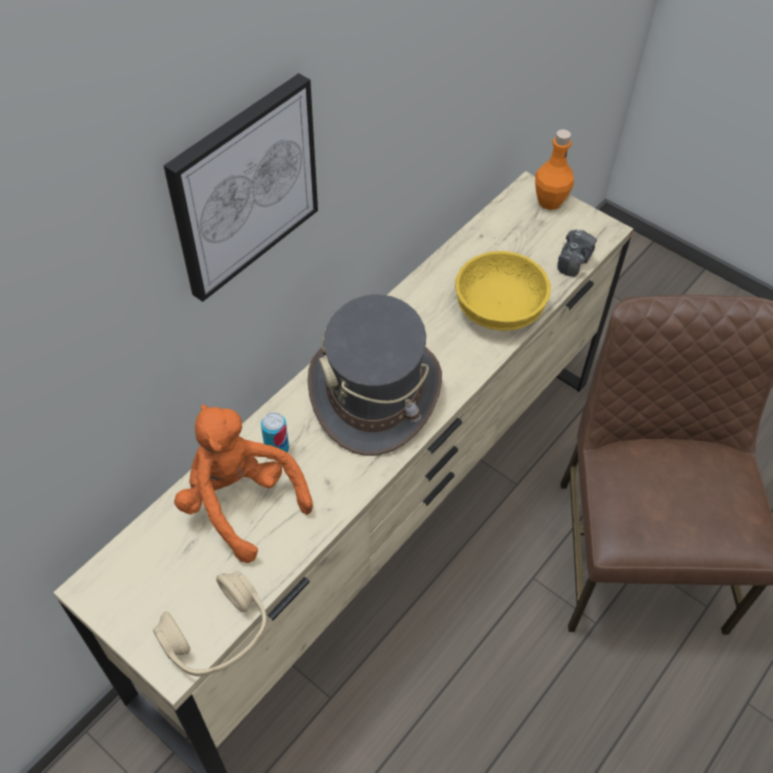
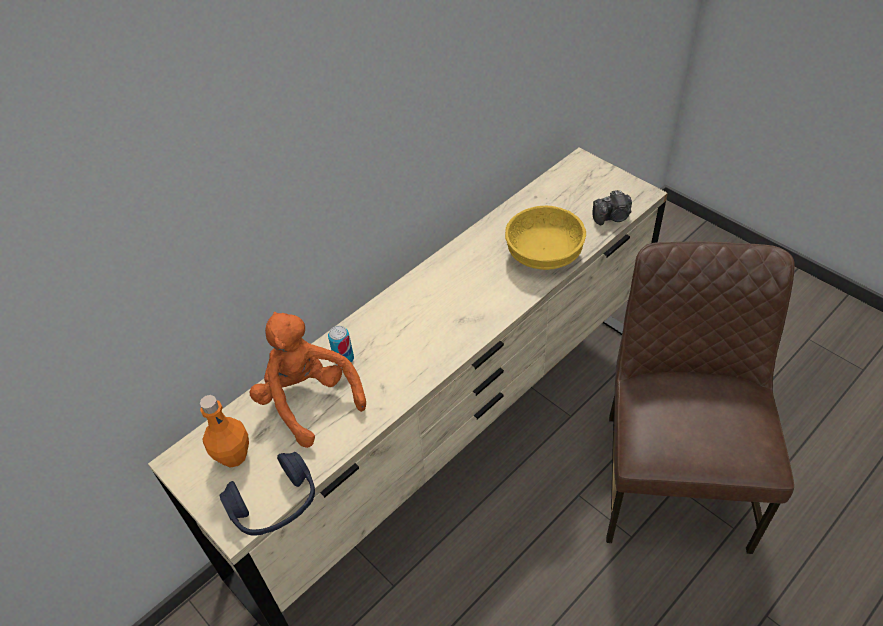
camera: 10 degrees right, 5 degrees down
(217, 634) = (274, 504): beige headphones -> blue headphones
(243, 187) = (307, 129): picture -> none
(375, 393) = (431, 318): grey hat -> none
(549, 201) = (597, 171): orange bottle -> orange bottle (233, 456)
(574, 260) = (613, 217): camera -> camera turned 45 degrees clockwise

